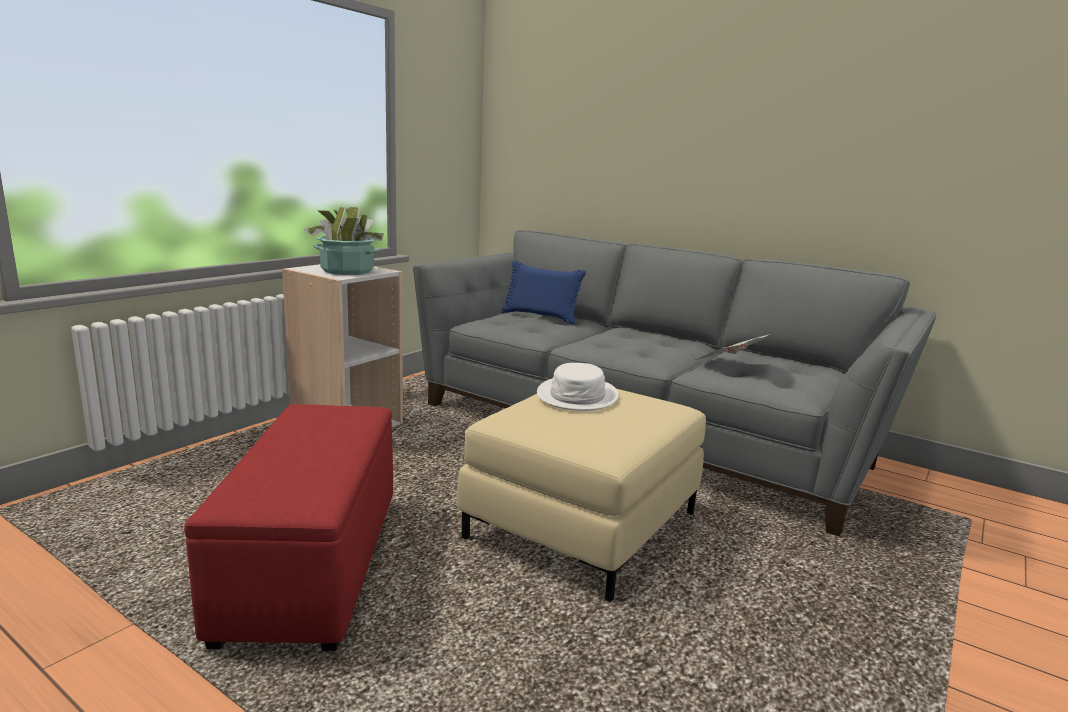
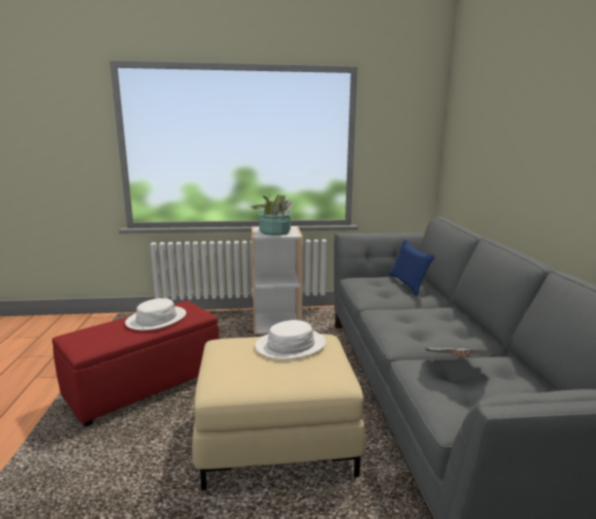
camera: 50 degrees right, 0 degrees up
(321, 434) = (156, 319): none -> white hat

